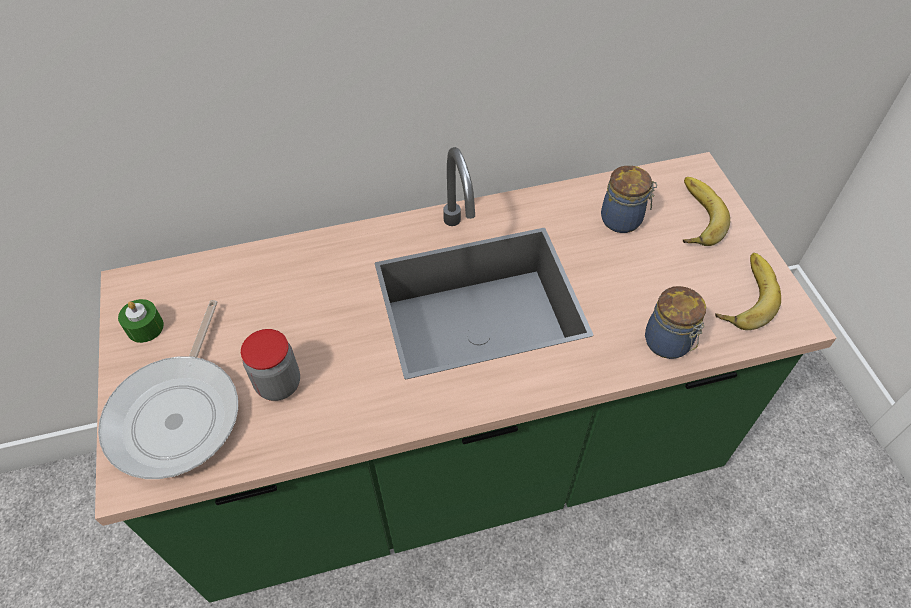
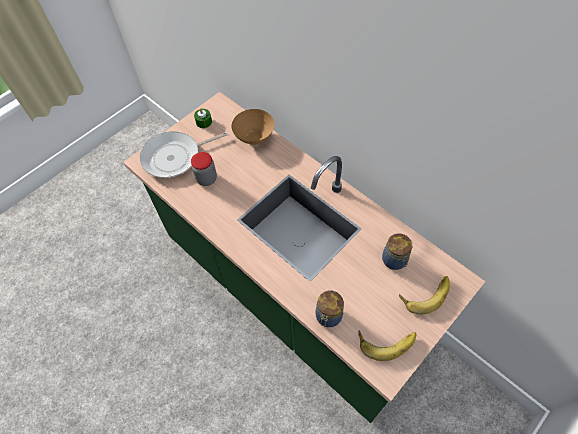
camera: 60 degrees right, 5 degrees up
(260, 270) = (255, 138): none -> brown bowl

